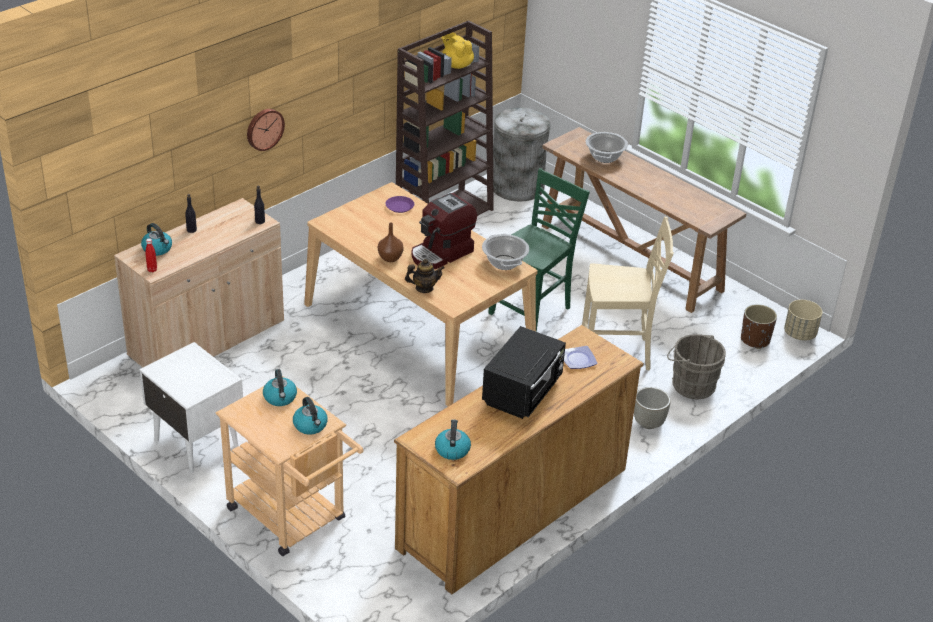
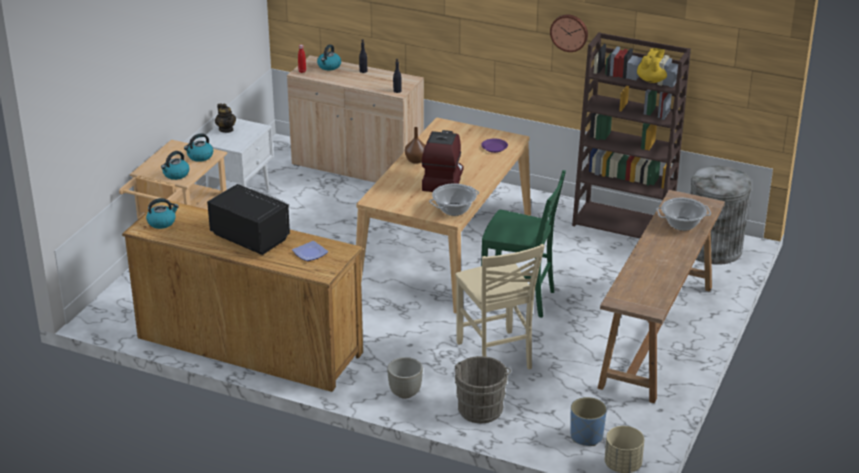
camera: 70 degrees right, 5 degrees down
(264, 128) = (454, 31): wall clock -> wall clock (569, 32)
(424, 288) = (386, 183): teapot -> teapot (226, 129)
(442, 253) = (442, 180): coffee machine -> coffee machine turned 75 degrees clockwise
(523, 392) = (250, 237): black microwave -> black microwave turned 150 degrees counterclockwise
(754, 340) = (586, 436): brown planter -> blue planter

